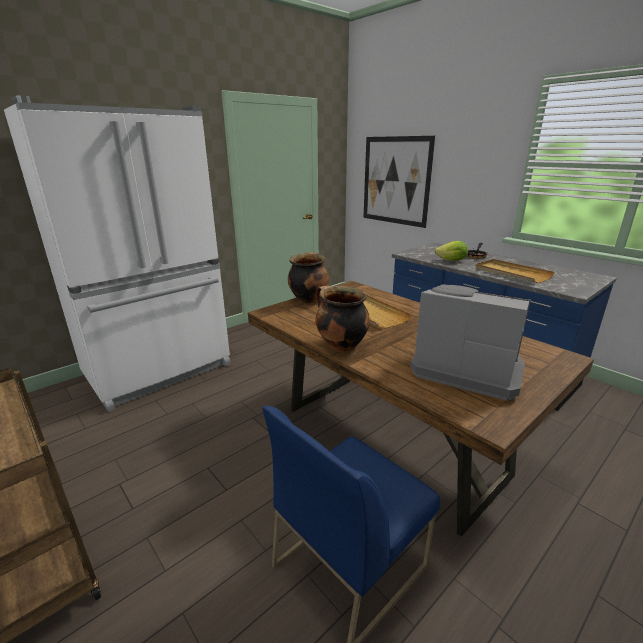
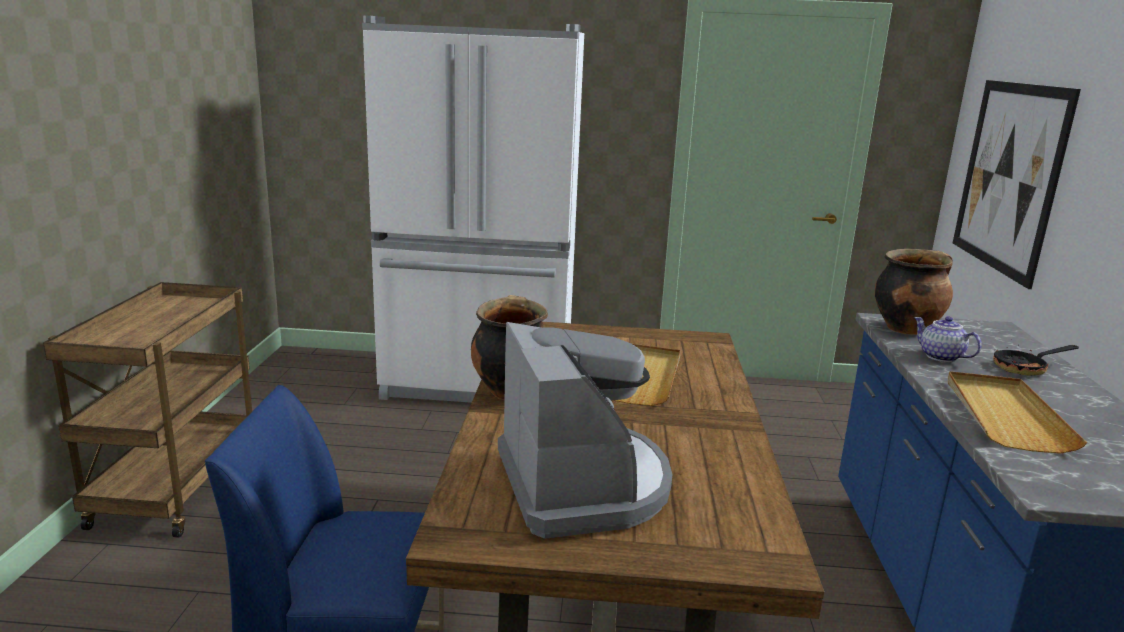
camera: 45 degrees right, 5 degrees down
(308, 299) = (605, 333): cooking pot -> cooking pot (906, 328)
(451, 261) = (939, 357): lettuce -> teapot

